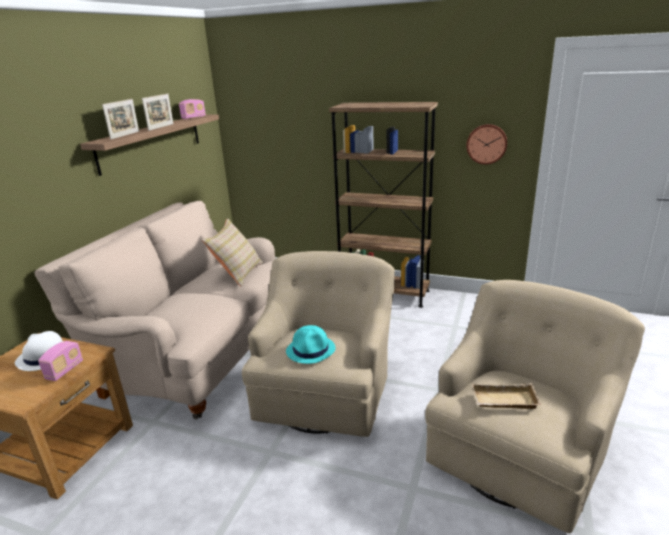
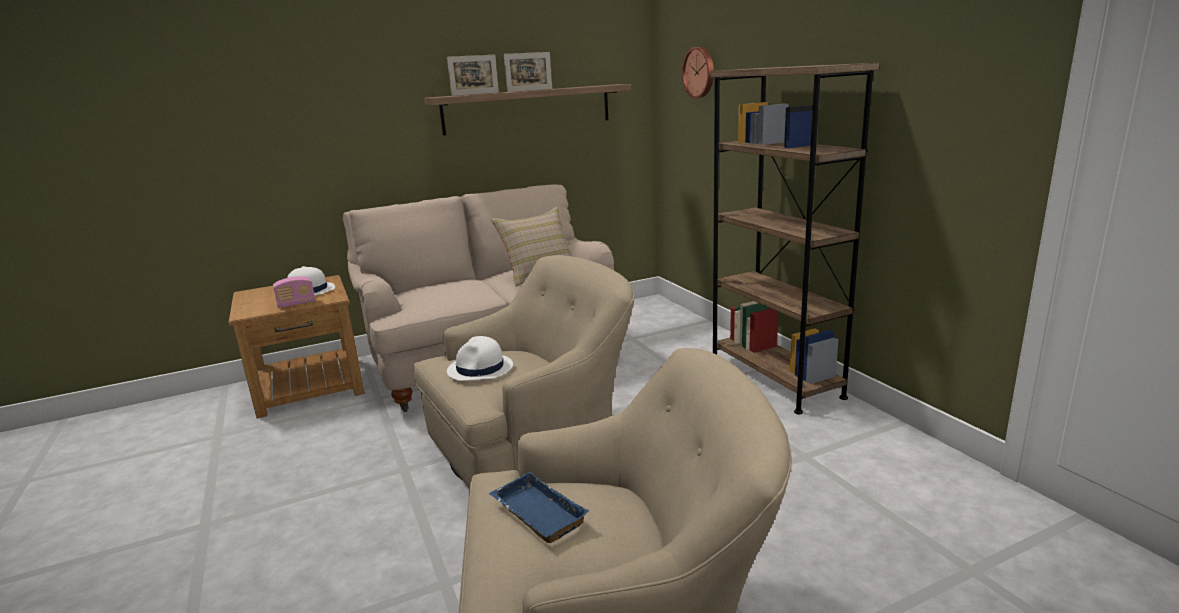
camera: 45 degrees right, 5 degrees down
(193, 118) = (594, 85): radio -> none
(311, 350) = (480, 369): turquoise hat -> white hat
(486, 144) = (955, 143): wall clock -> wall clock (700, 72)
(503, 401) = (535, 514): beige tray -> blue tray

